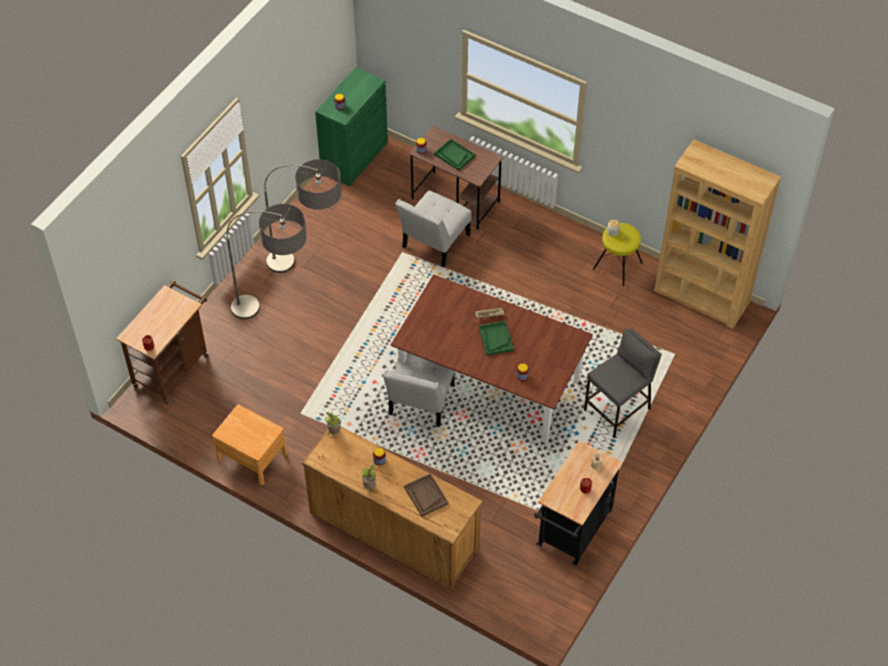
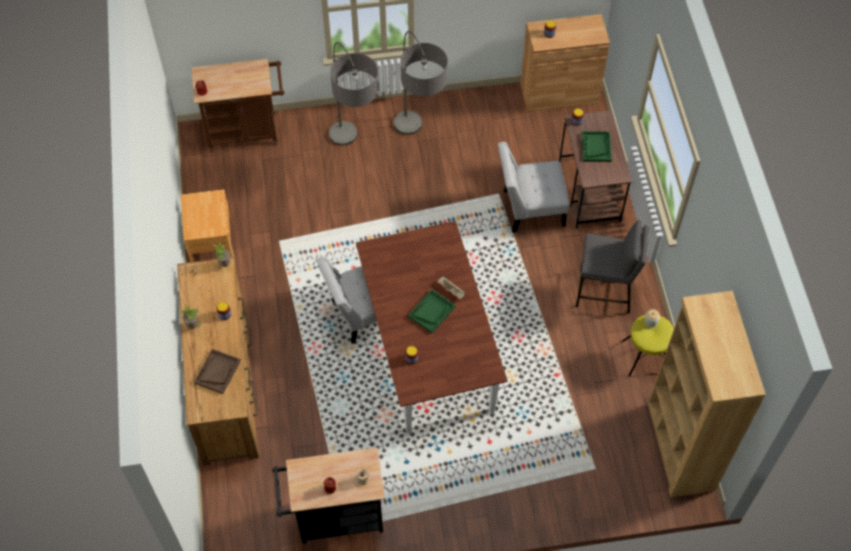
camera: 50 degrees right, 5 degrees up
(354, 157) = (559, 94): green cabinet -> brown cabinet
(618, 410) = (492, 464): grey stool -> grey stool (604, 292)

